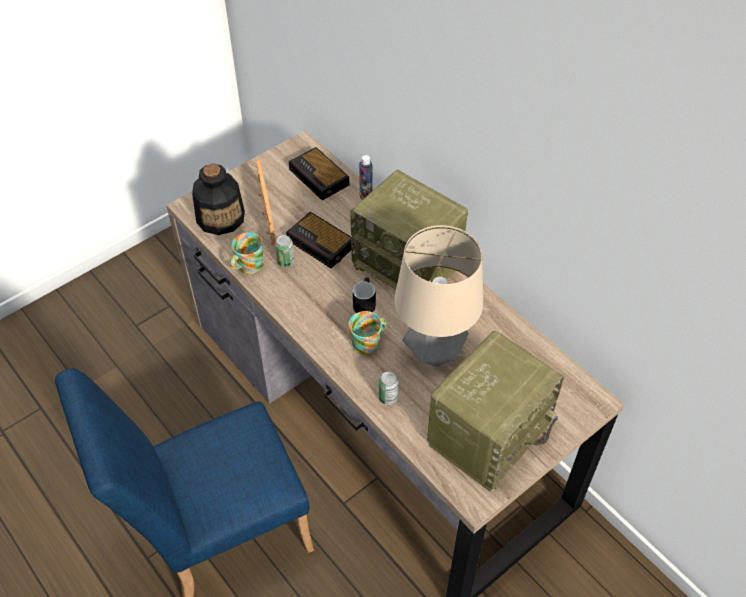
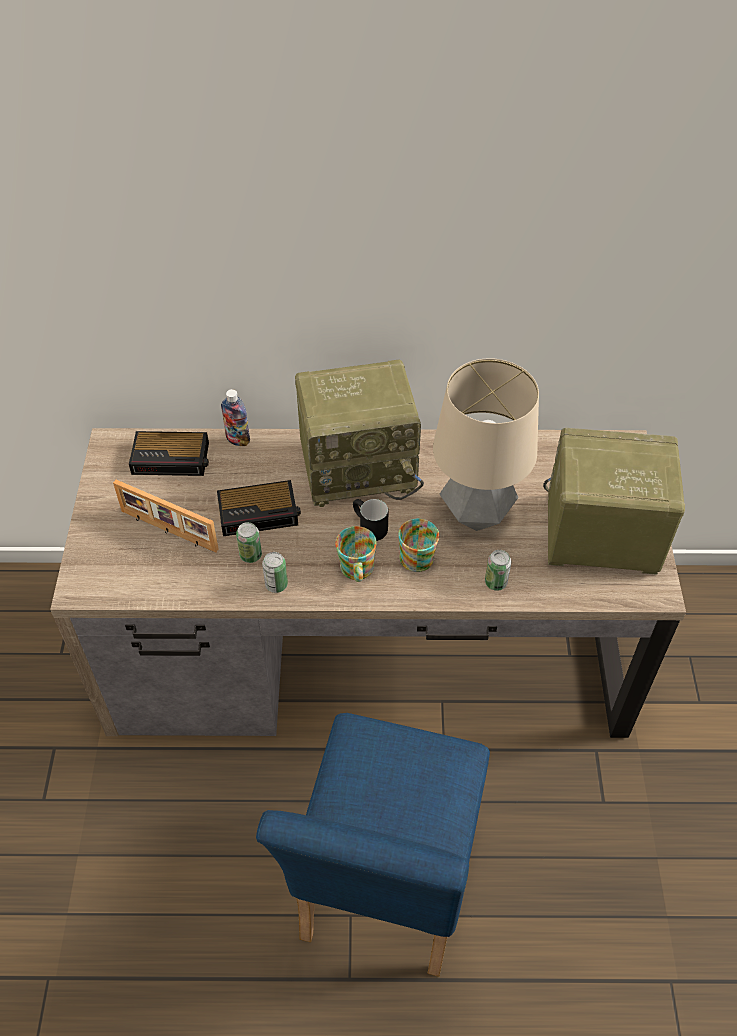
camera: 50 degrees left, 0 degrees up
(221, 217) = (128, 571): bottle -> none
(247, 266) = (220, 591): mug -> mug (356, 570)
(276, 288) = (276, 584): none -> can
(488, 433) = (598, 537): radio -> radio turned 75 degrees counterclockwise

